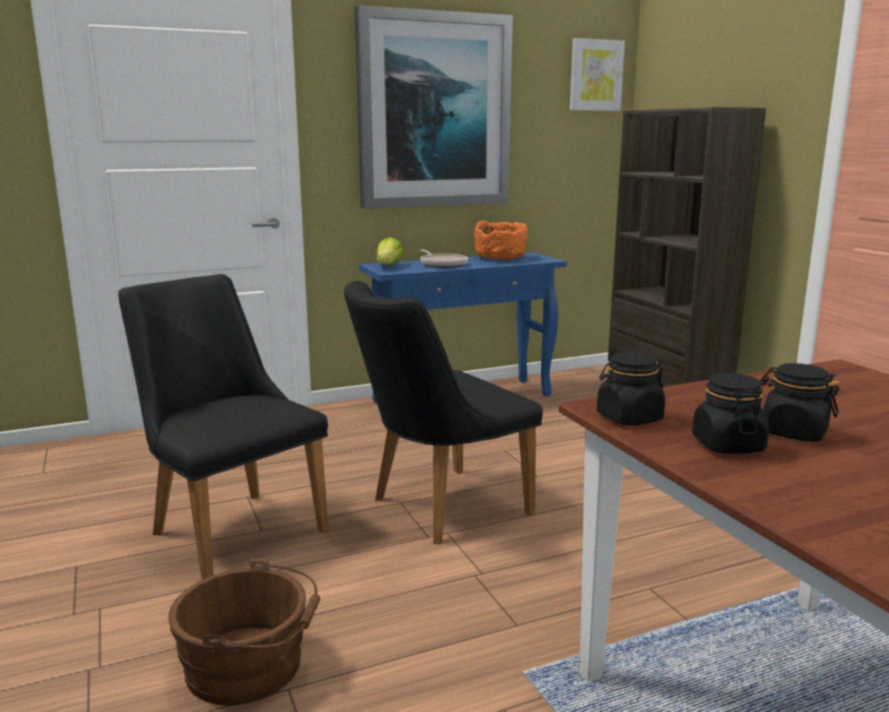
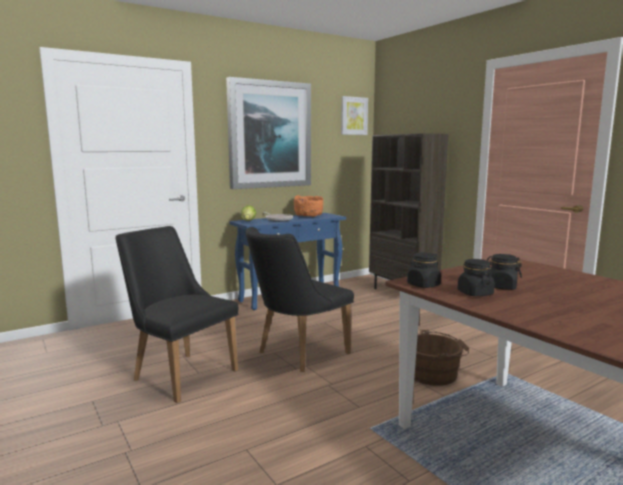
camera: 10 degrees left, 5 degrees down
(251, 666) = (221, 441): brown bucket -> brown bucket (434, 373)

